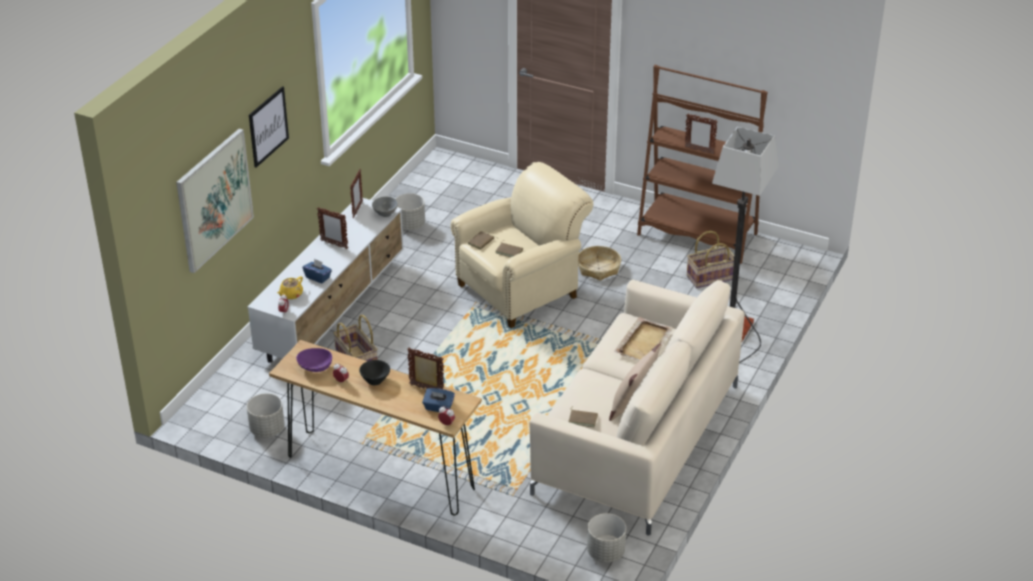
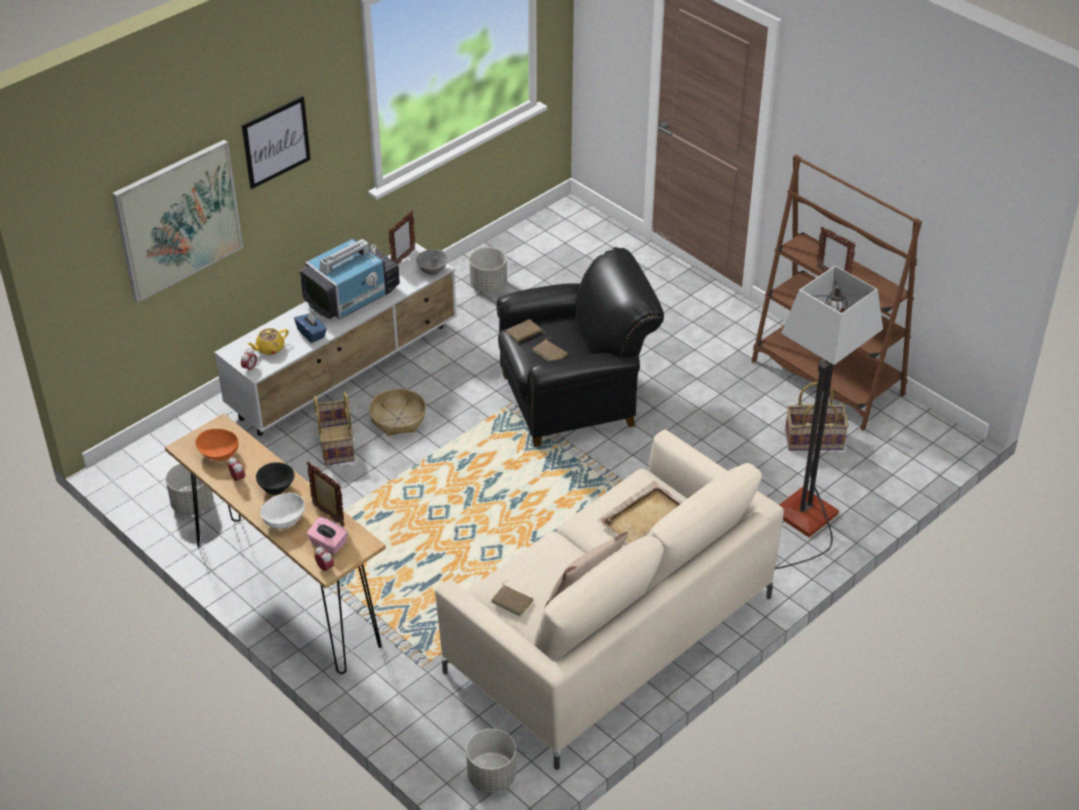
camera: 20 degrees right, 5 degrees up
(315, 368) = (218, 454): purple bowl -> orange bowl
(334, 244) = (352, 296): picture frame -> television
(394, 400) = (284, 520): none -> white bowl
(438, 407) = (328, 544): blue tissue box -> pink tissue box
(522, 289) = (575, 399): beige armchair -> black armchair
(598, 268) = (681, 394): basket -> basket (398, 418)

